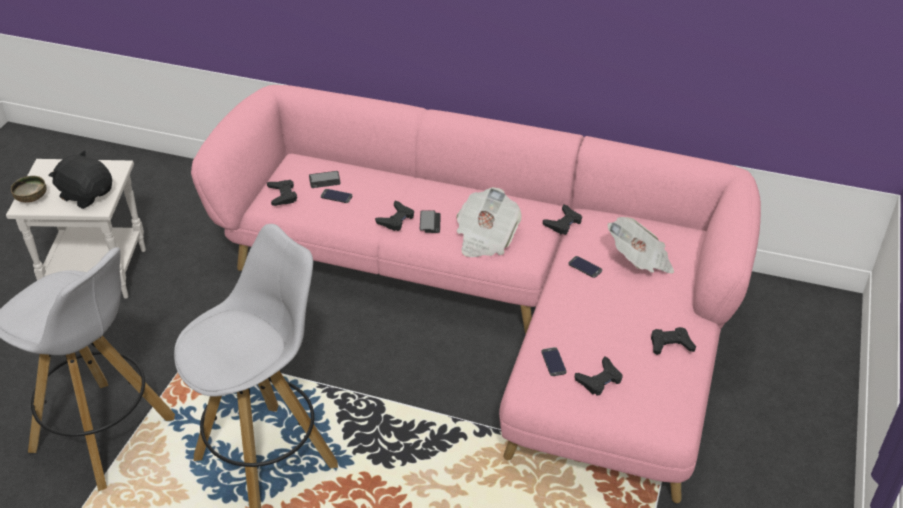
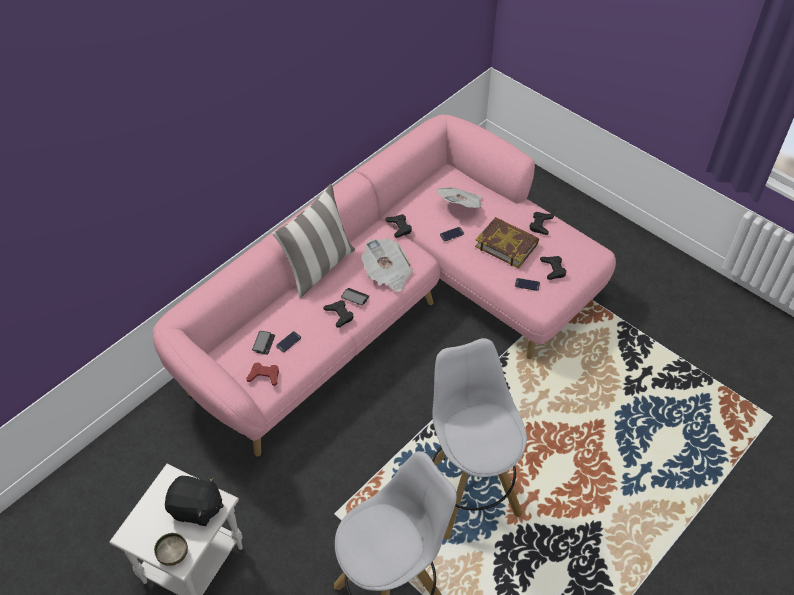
camera: 65 degrees left, 10 degrees up
(86, 195) = (196, 509): black plush toy -> black plush toy turned 135 degrees counterclockwise
(282, 195) = (264, 376): black game controller -> red game controller
(456, 184) = (318, 267): none -> pillow
(605, 321) = (506, 245): none -> book

